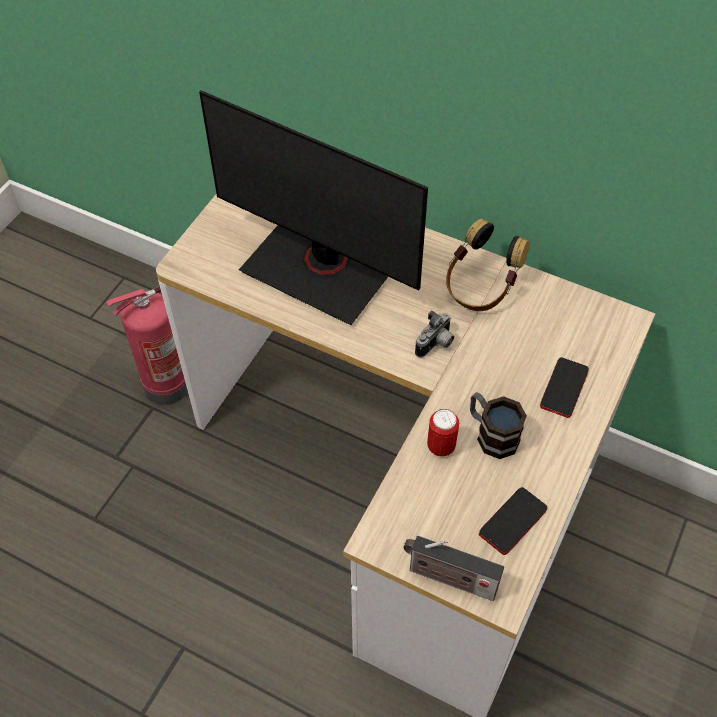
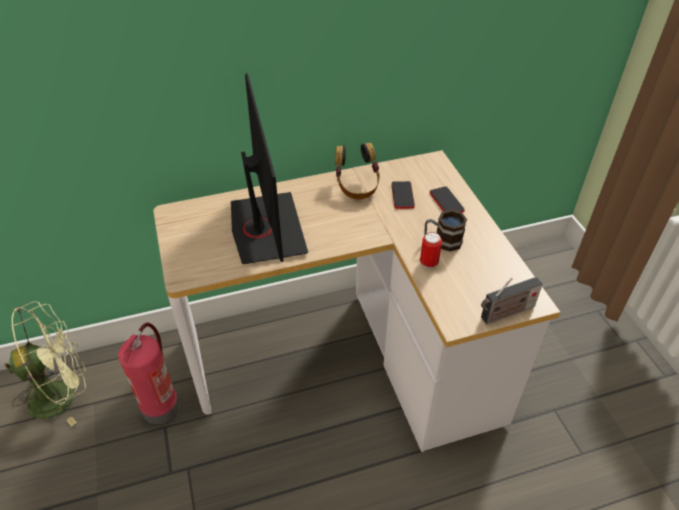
camera: 45 degrees left, 10 degrees down
(103, 301) = (62, 394): none -> green fan
(320, 268) = (266, 228): monitor -> monitor turned 90 degrees counterclockwise
(436, 344) = (368, 223): camera -> none
(512, 521) = (498, 269): phone -> phone (402, 195)

